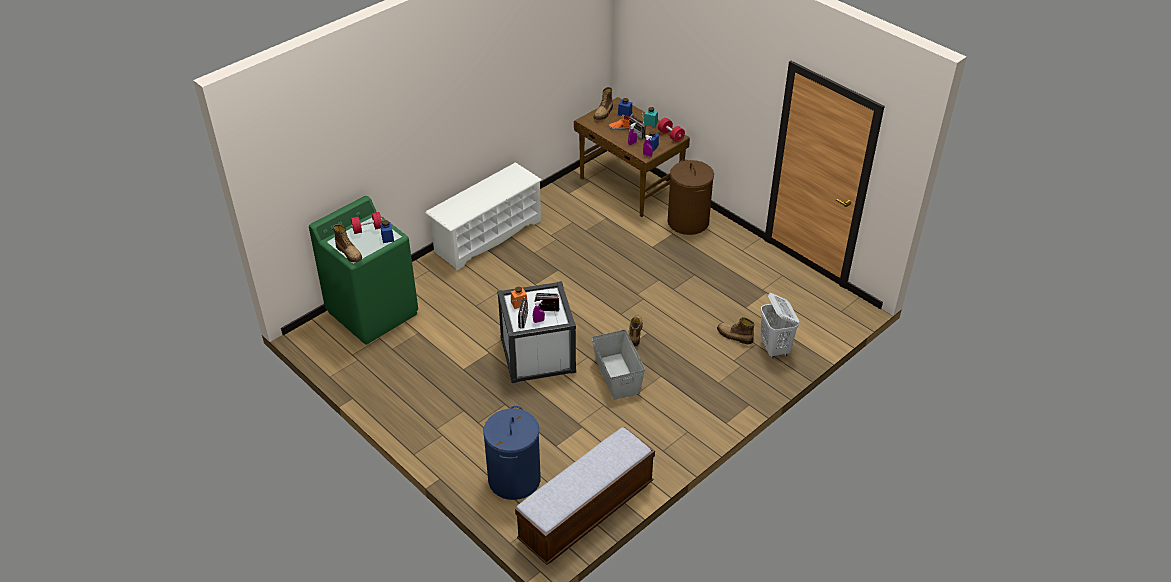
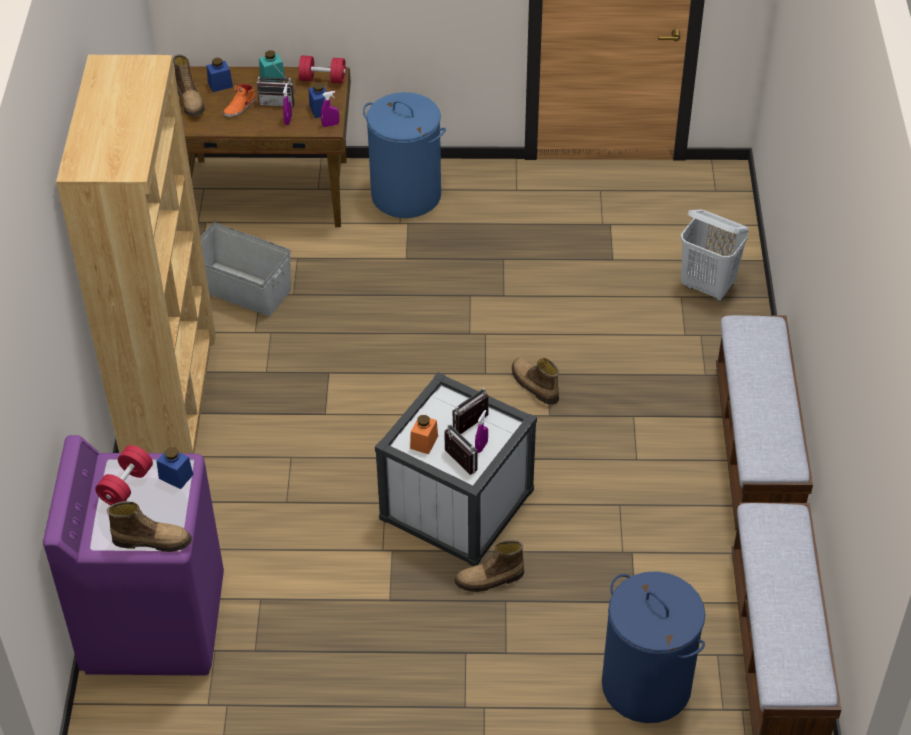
camera: 45 degrees left, 5 degrees up
(373, 312) = (154, 622): green washing machine -> purple washing machine
(487, 236) = (169, 394): white shoe rack -> brown bookcase
(617, 375) = (586, 455): grey storage box -> grey storage box (242, 288)
(688, 222) = (406, 195): brown laundry basket -> blue laundry basket
(697, 429) = (755, 448): none -> bench
(734, 336) = (647, 304): boot -> boot (489, 579)

